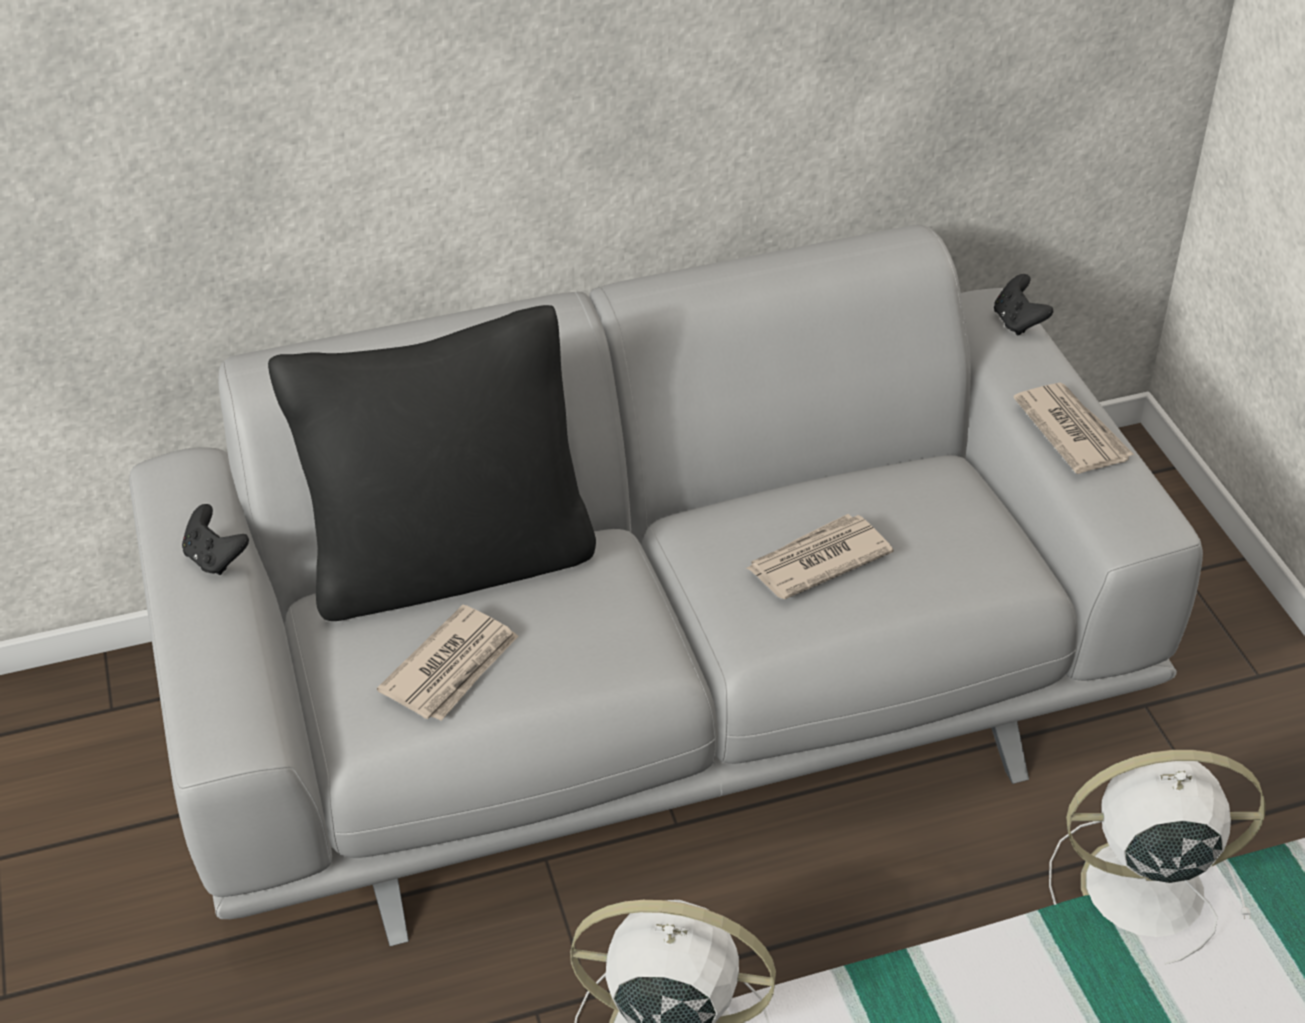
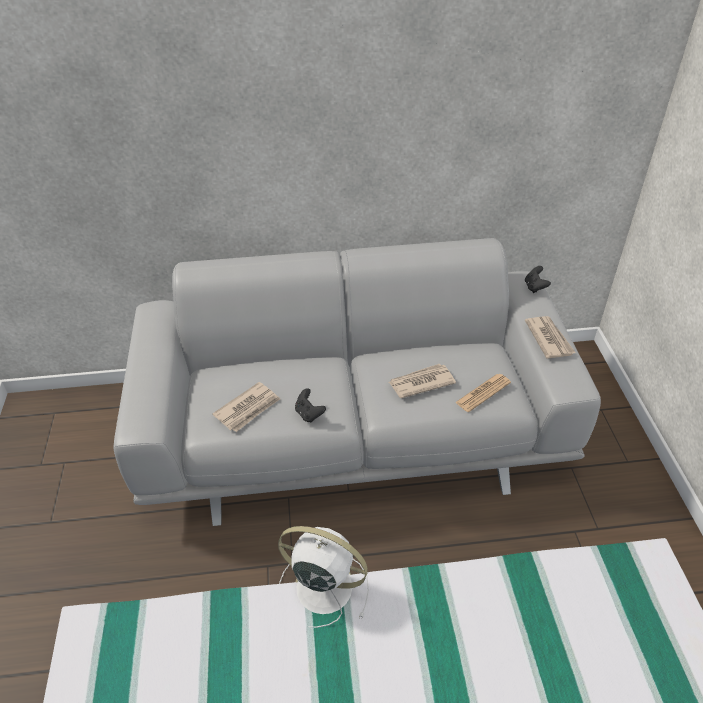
camera: 10 degrees right, 0 degrees up
(216, 558) = (158, 348): black game controller -> black game controller (309, 414)
(451, 562) = (262, 362): black pillow -> none
(954, 565) = (483, 393): none -> newspaper
(1138, 889) = (551, 553): white fan -> none

